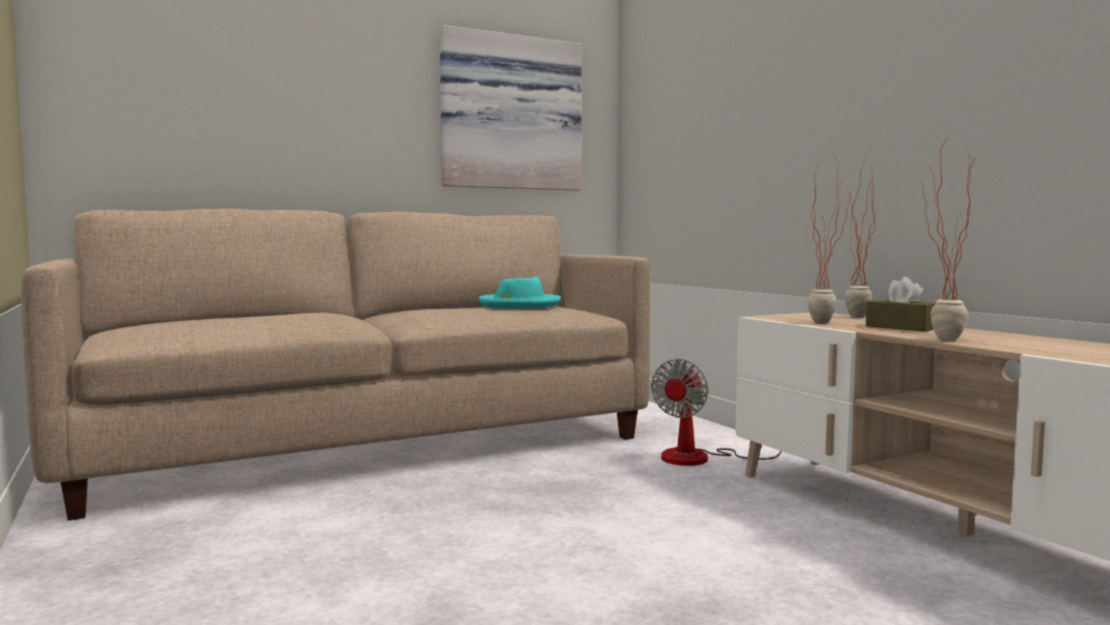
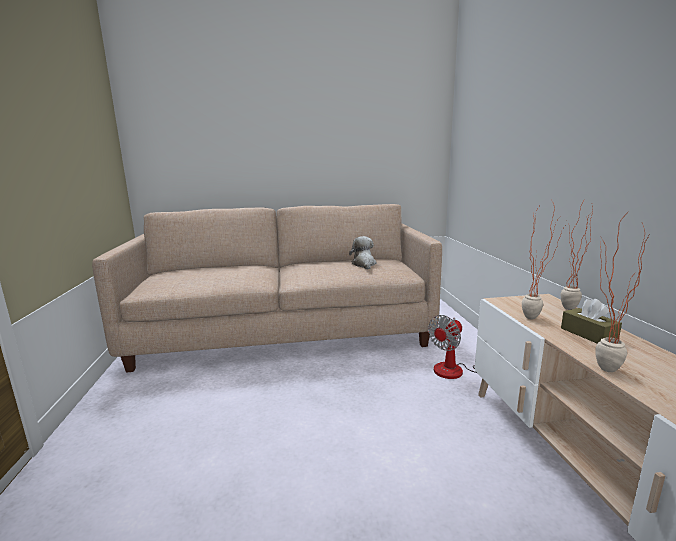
camera: 20 degrees right, 10 degrees up
(510, 113) = (378, 139): picture -> none
(519, 305) = (364, 264): turquoise hat -> plush toy

